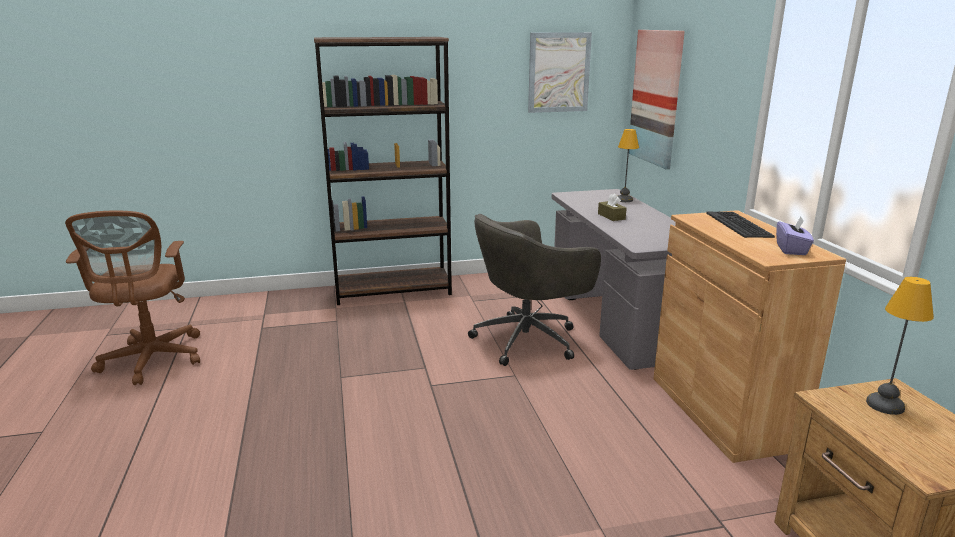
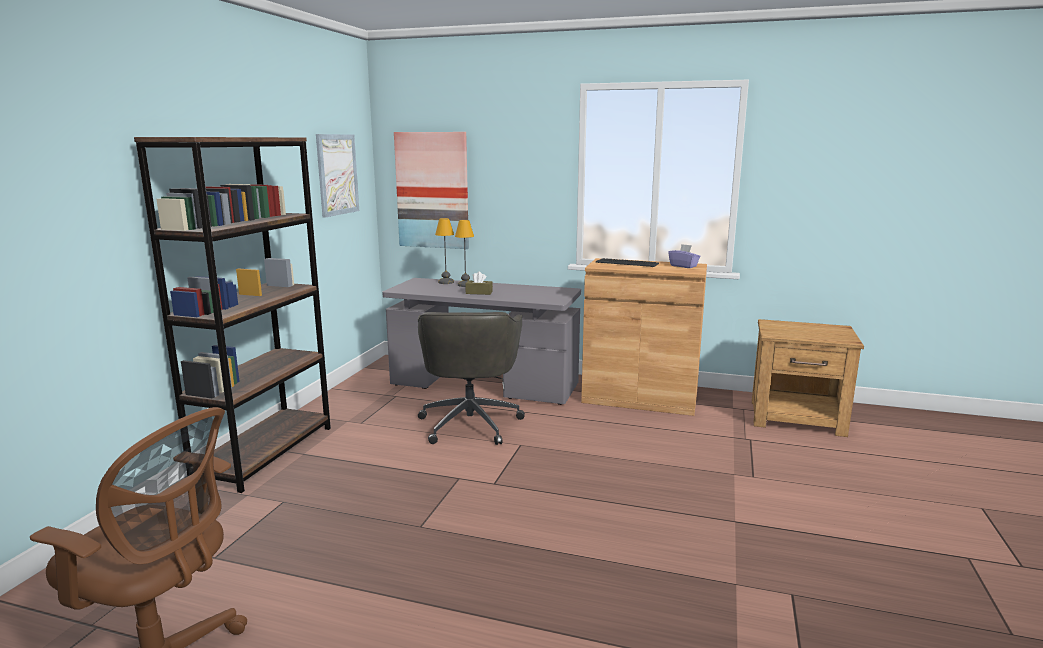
camera: 60 degrees left, 5 degrees down
(883, 404) = (784, 328): table lamp -> table lamp (465, 285)

